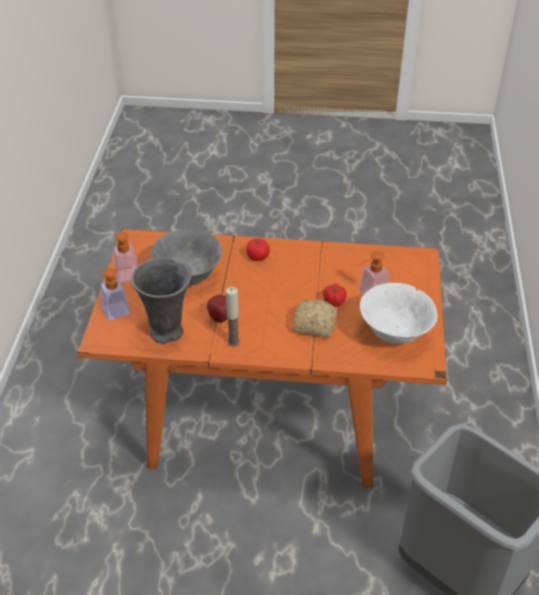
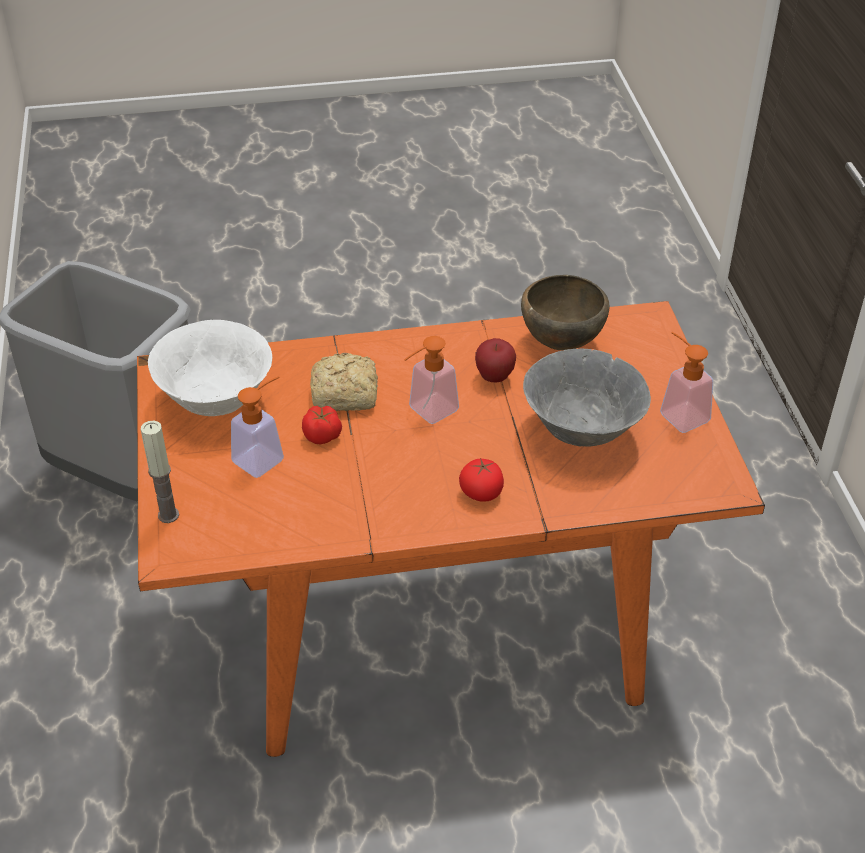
camera: 165 degrees right, 0 degrees up
(121, 309) = (652, 363): soap dispenser -> soap dispenser (427, 412)
(168, 333) = (560, 344): grey vase -> brown bowl
(233, 342) = (458, 349): candle -> candle (168, 515)

